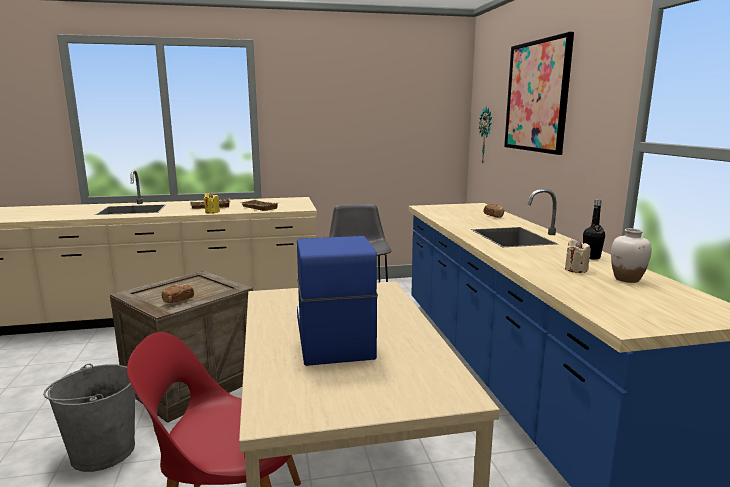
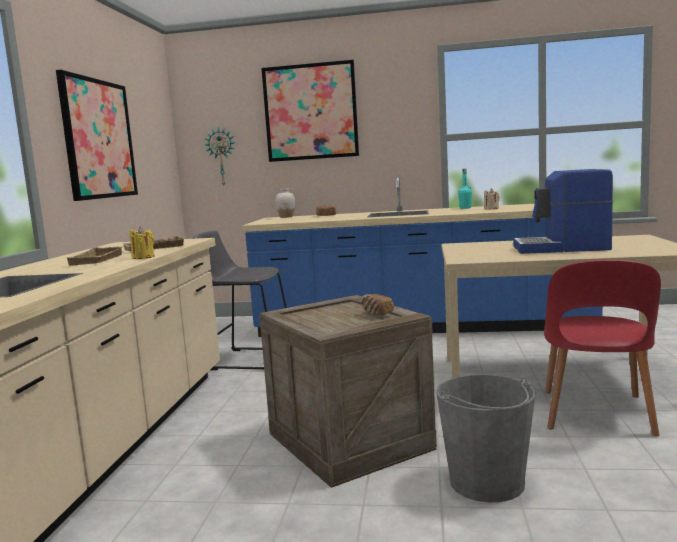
camera: 70 degrees left, 5 degrees down
(338, 121) = (98, 139): none -> picture
(591, 257) = (465, 208): black bottle -> turquoise bottle
(627, 279) = (513, 206): white vase -> white vase (286, 217)

